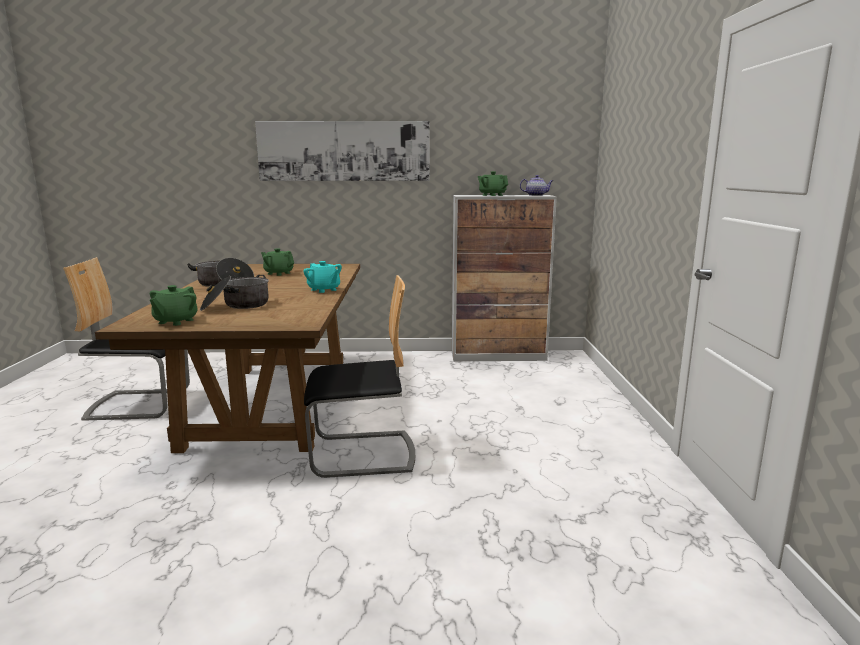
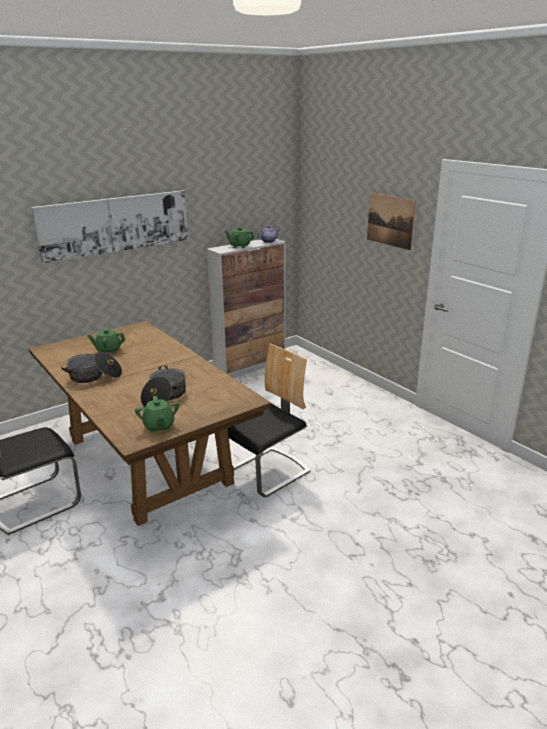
camera: 35 degrees left, 10 degrees up
(324, 290) = (188, 361): turquoise teapot -> none
(667, 147) = (390, 221): none -> picture

